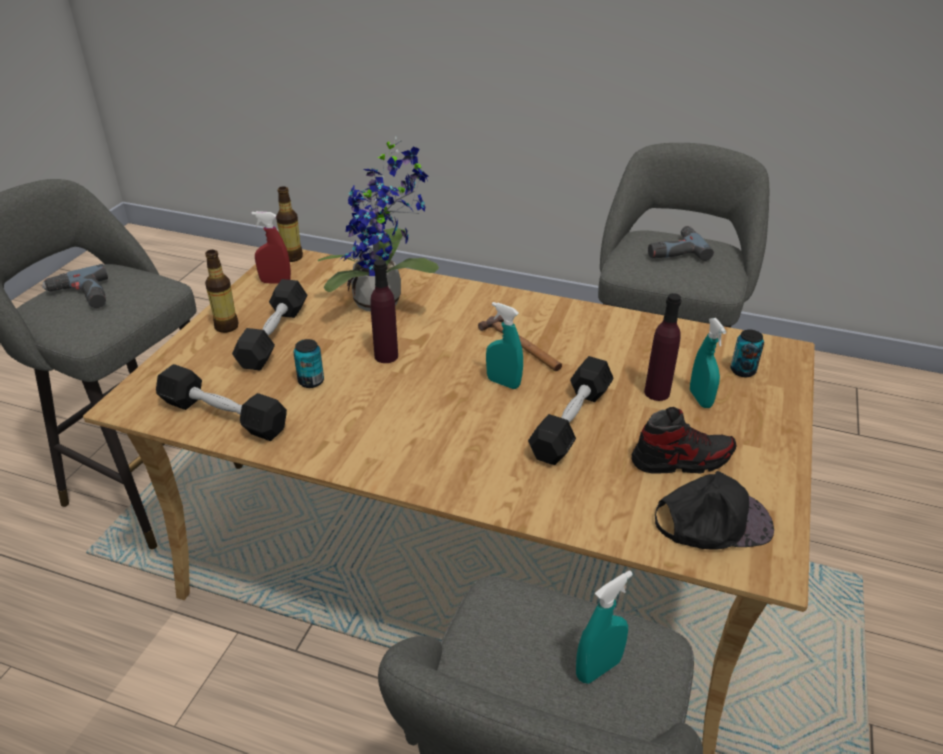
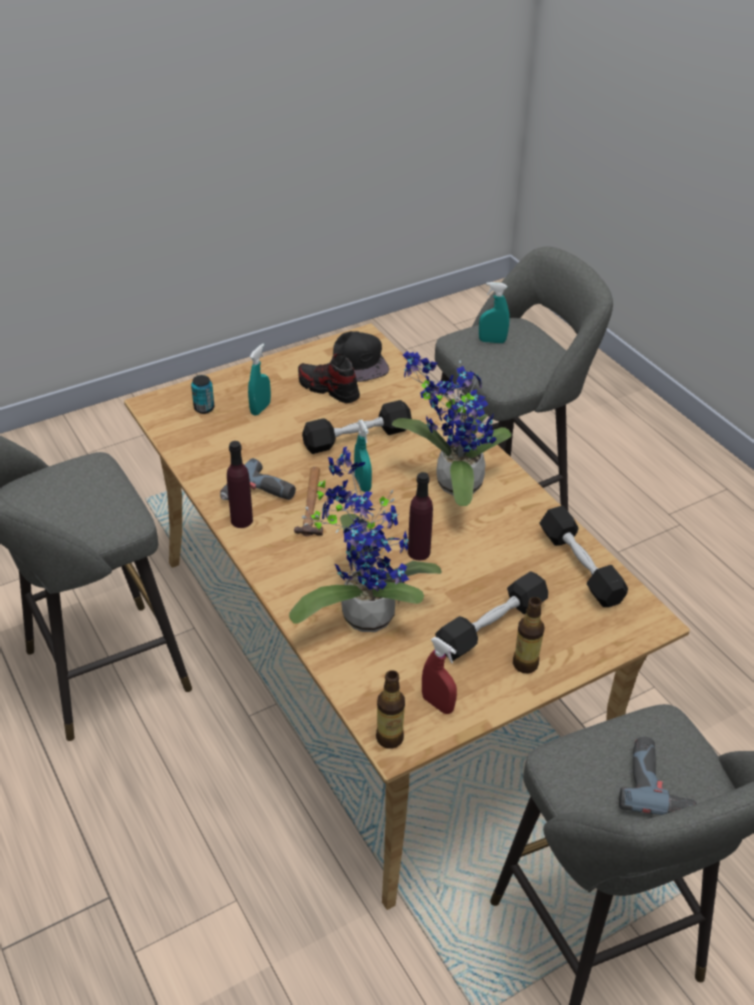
camera: 140 degrees left, 5 degrees up
(311, 381) = (495, 561): can -> none
(421, 428) = (452, 484): none -> potted plant
(657, 393) = (278, 425): purple bottle -> purple bottle (241, 520)
(673, 250) = (63, 506): power drill -> power drill (259, 495)
(712, 521) = (359, 361): black cap -> black cap turned 150 degrees counterclockwise

